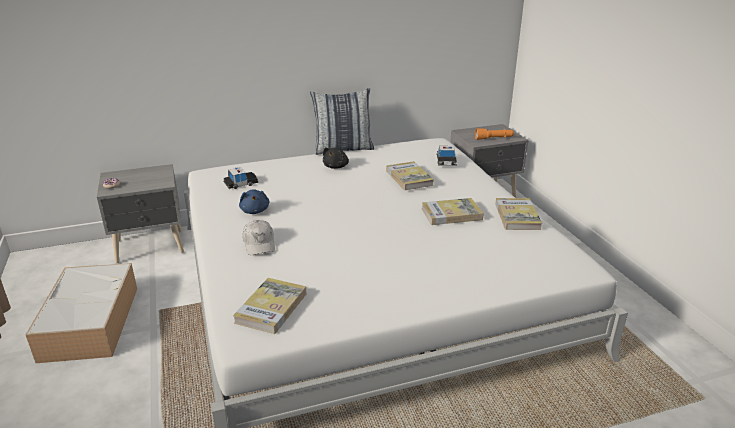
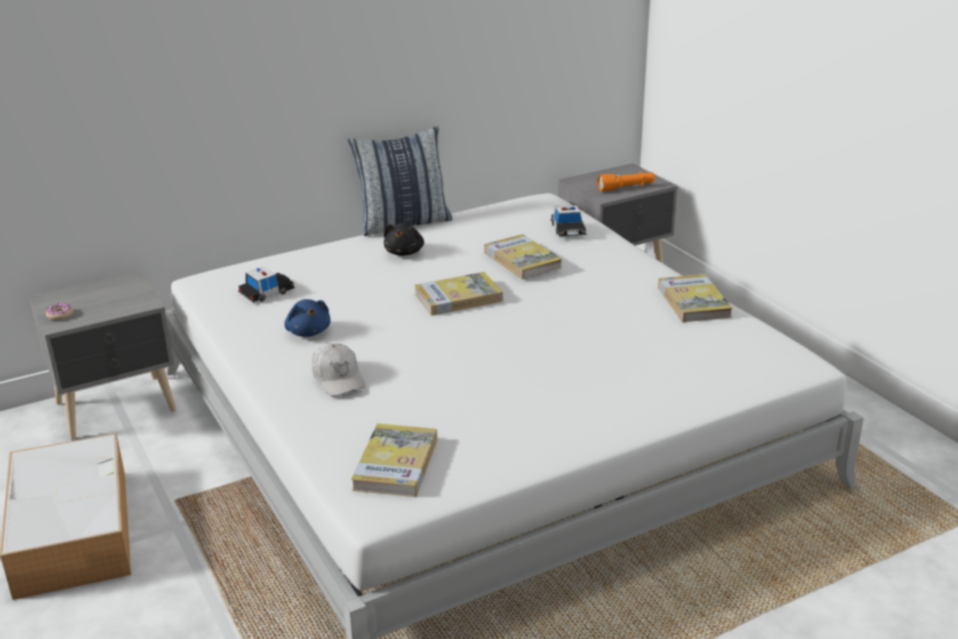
camera: 10 degrees left, 0 degrees up
(451, 214) = (601, 307): book -> book (458, 297)

